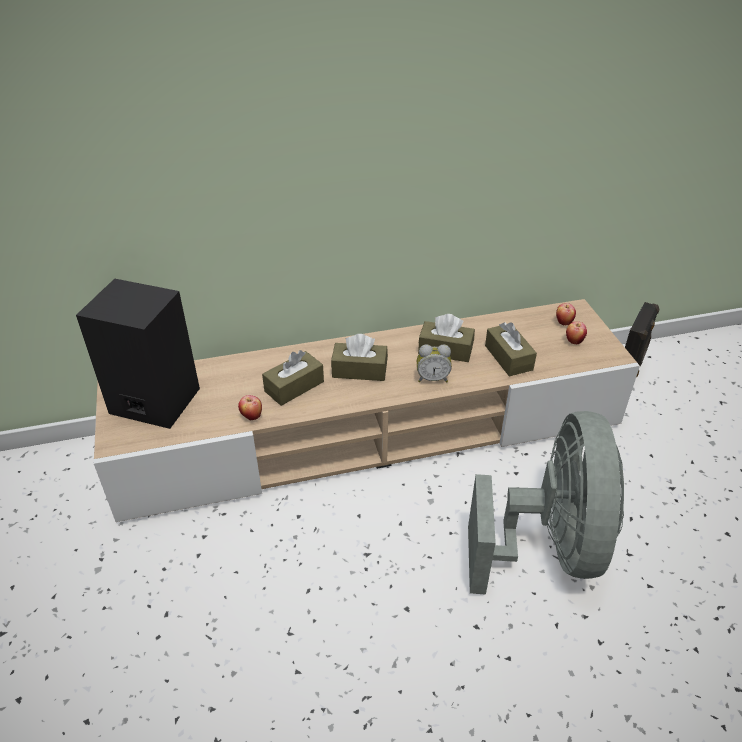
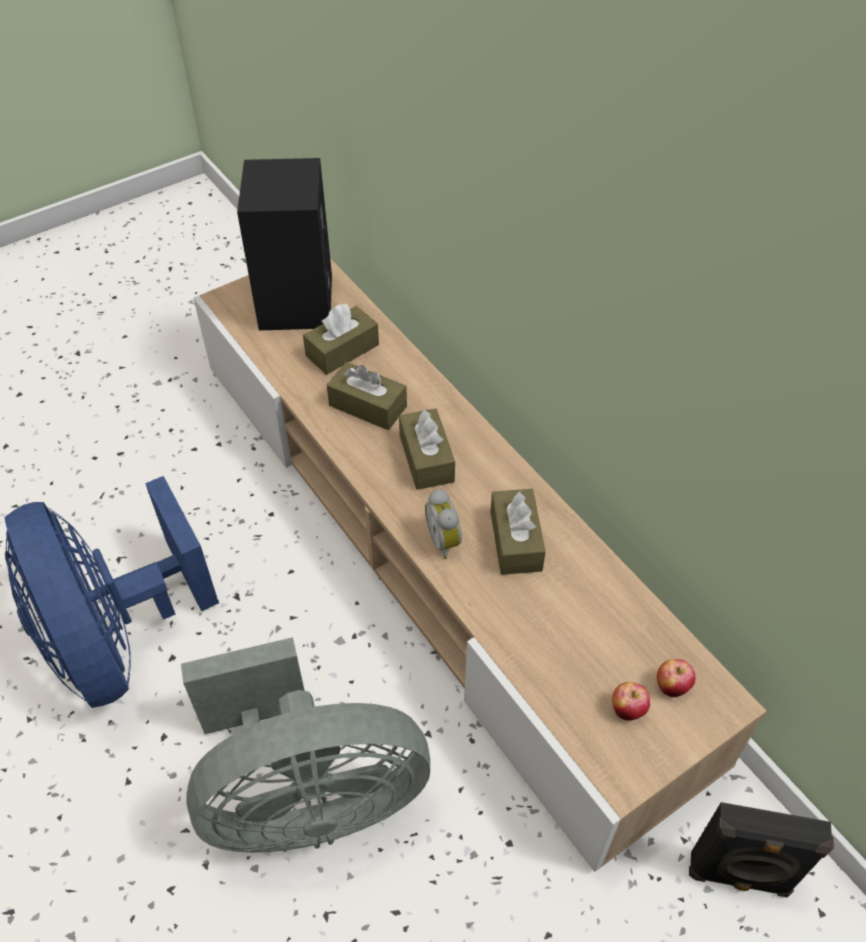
camera: 70 degrees right, 10 degrees up
(251, 416) = (301, 387): apple -> none
(374, 645) = (119, 638): none -> blue fan
(508, 358) = (536, 623): brown tissue box -> brown tissue box (342, 350)

